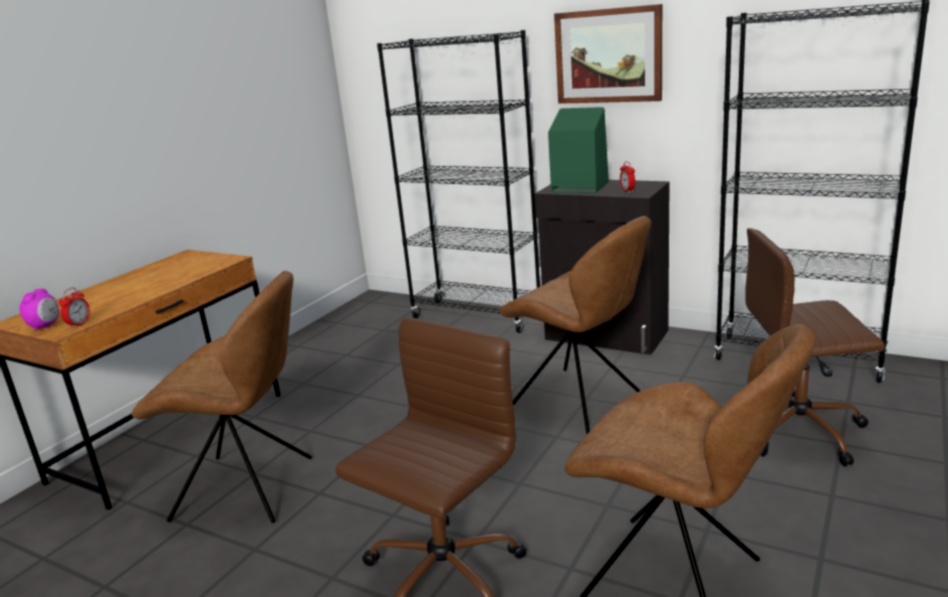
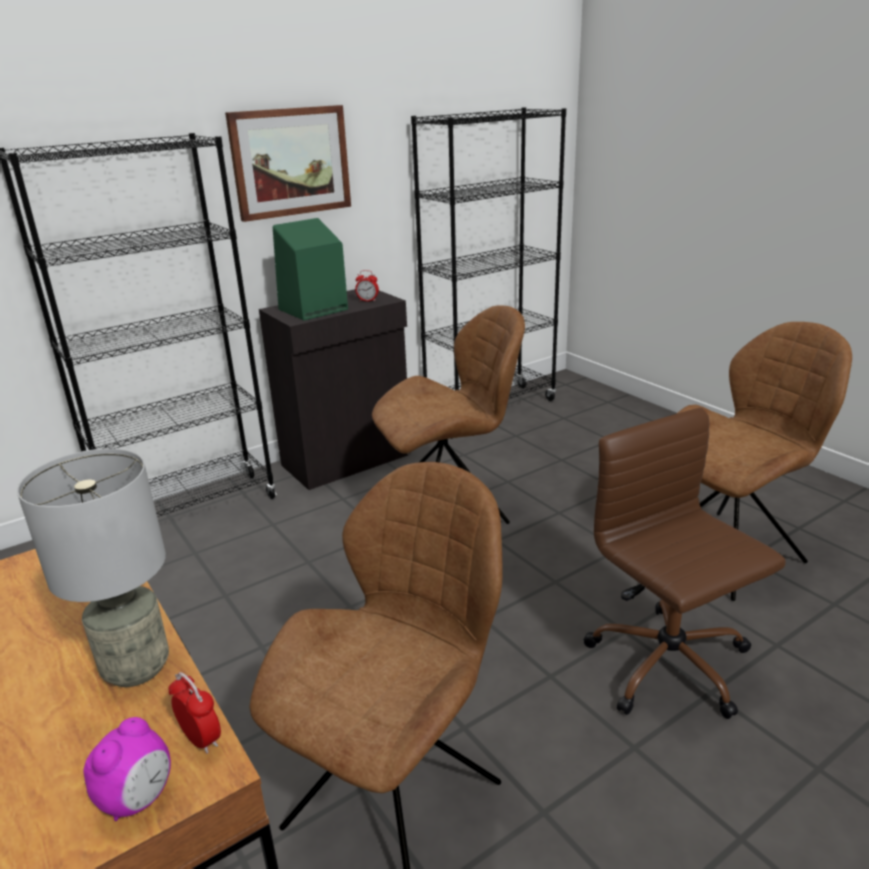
camera: 65 degrees left, 5 degrees up
(45, 326) = (138, 798): alarm clock -> alarm clock turned 75 degrees clockwise
(128, 299) = (135, 668): none -> grey table lamp
(801, 429) = (582, 444): brown office chair -> none

